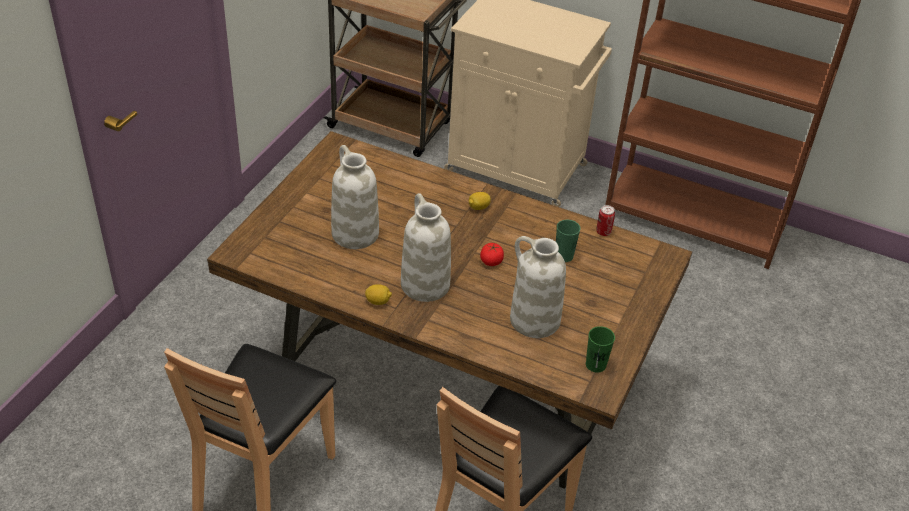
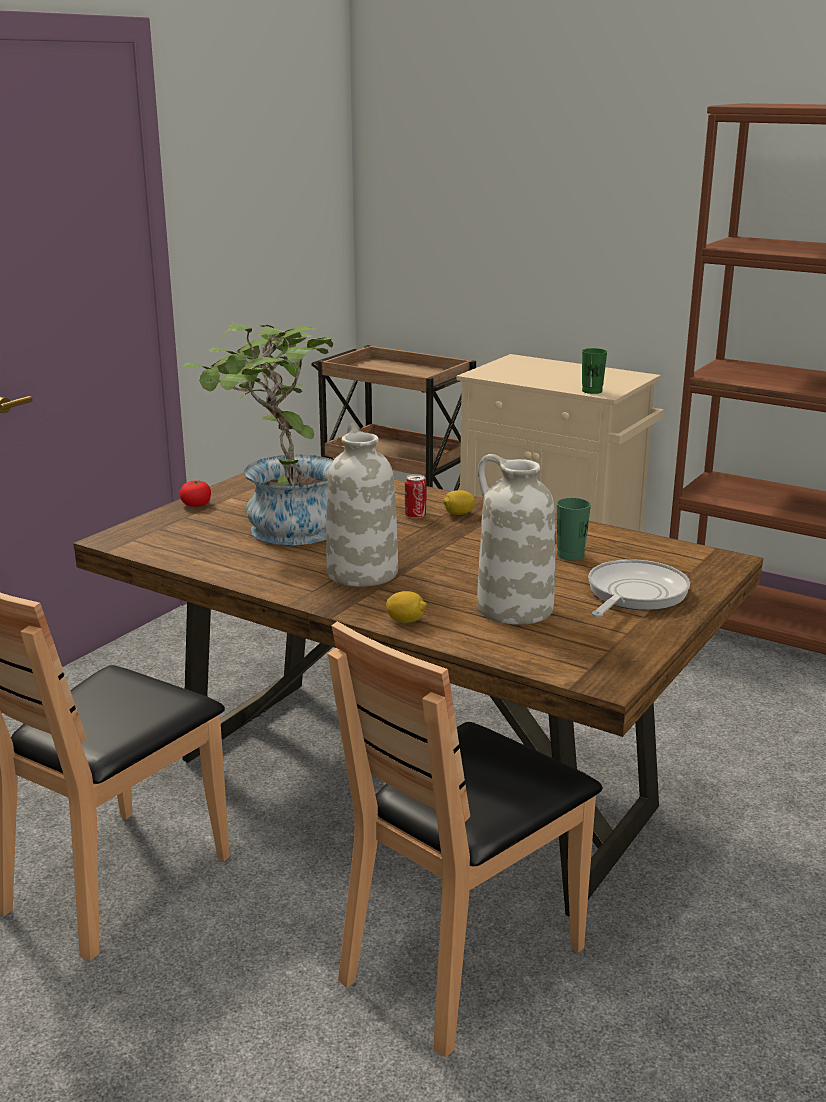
camera: 10 degrees right, 20 degrees down
(354, 233) = (280, 529): white vase -> potted plant
(378, 301) = (289, 584): lemon -> lemon (406, 621)
(491, 261) = (464, 556): tomato -> tomato (196, 504)
(595, 365) = (601, 653): green cup -> green cup (592, 391)
(603, 232) = (632, 537): can -> can (415, 515)
(610, 299) = (634, 594): none -> frying pan

